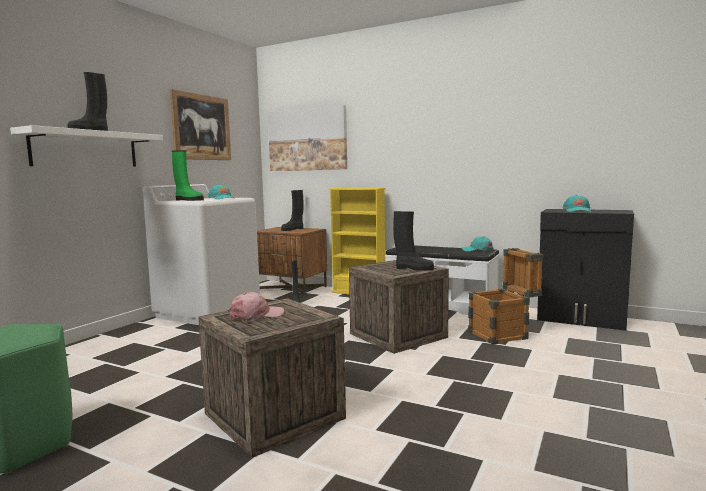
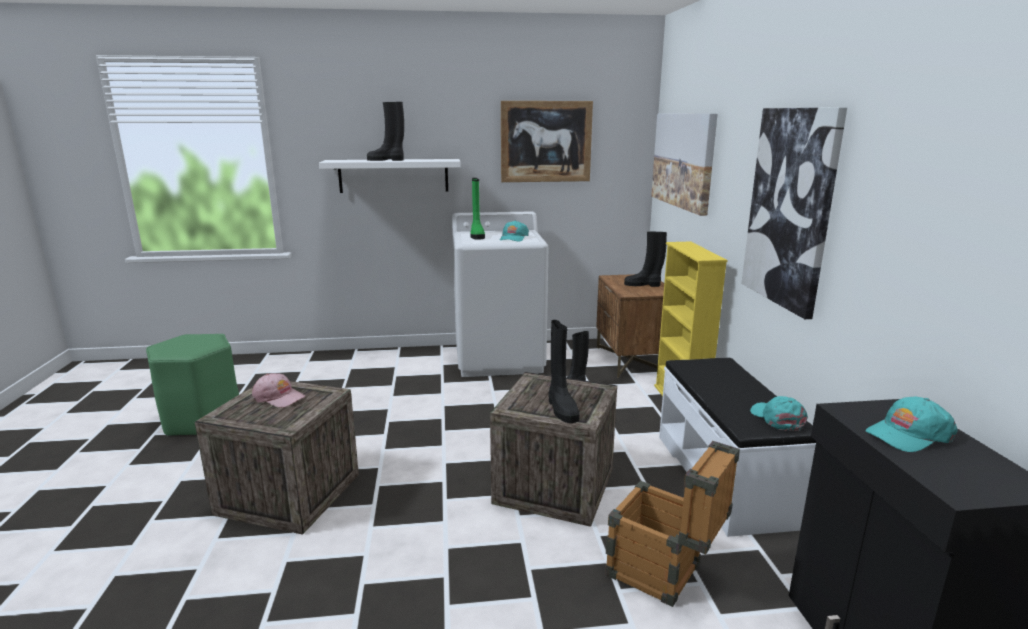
camera: 55 degrees right, 10 degrees up
(435, 146) = (790, 208): none -> picture

